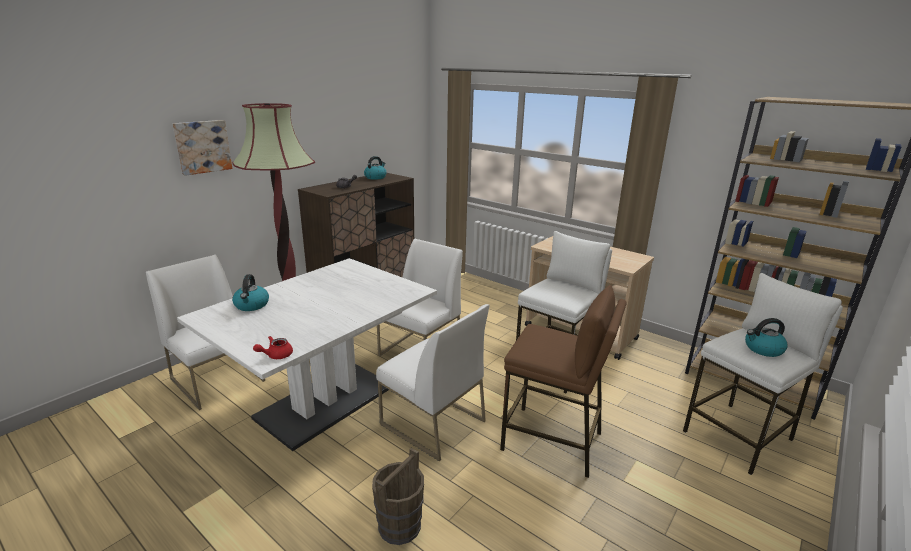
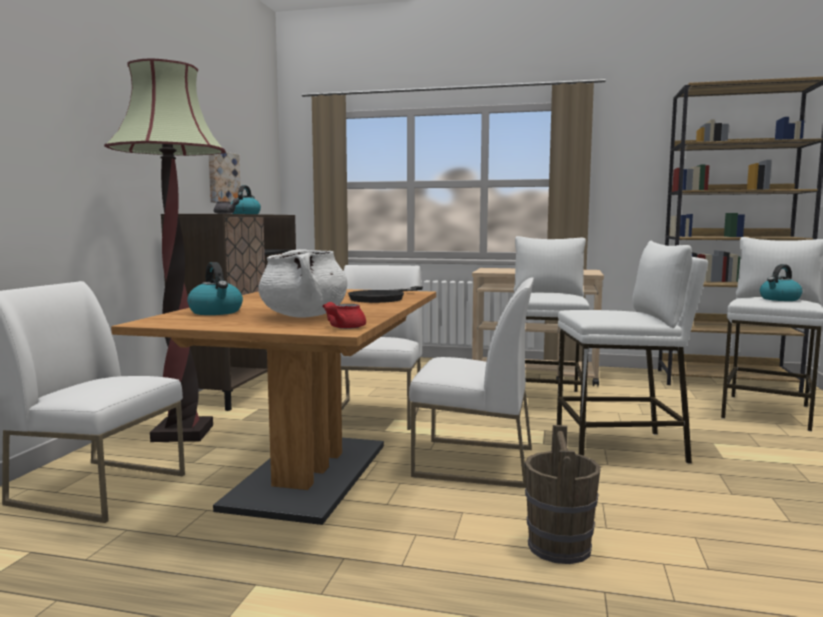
camera: 25 degrees left, 15 degrees down
(202, 146) = (53, 120): picture -> picture (222, 177)
(285, 326) = (304, 316): none -> white cooking pot
(325, 402) = (309, 475): white dining table -> brown dining table
(380, 298) = (383, 298): none -> black frying pan
(552, 441) = (620, 448): brown stool -> white stool

